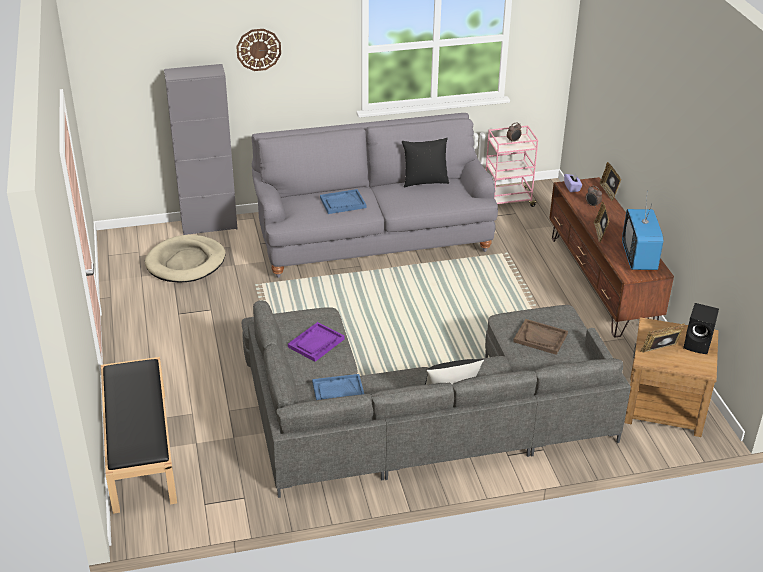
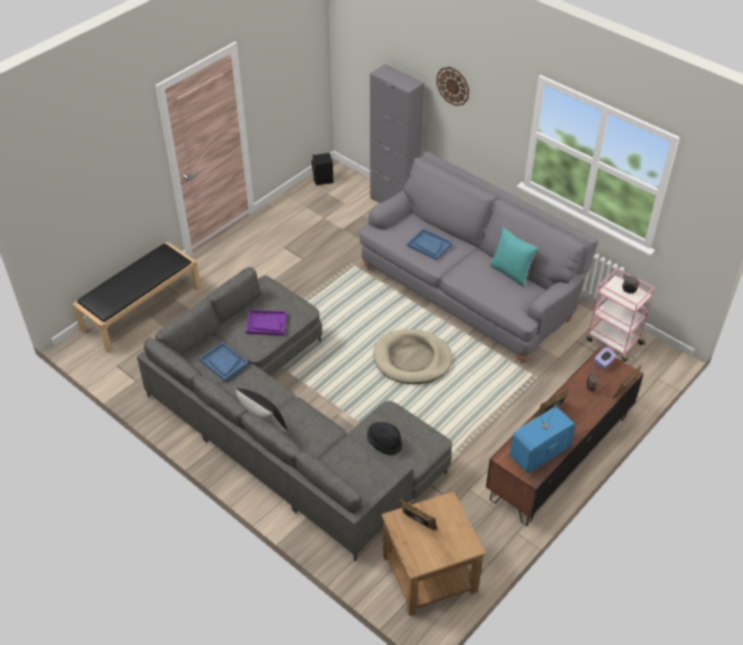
camera: 55 degrees right, 10 degrees up
(186, 262) = (341, 217): beige dog bed -> beige dog bed (412, 359)
(424, 181) = (511, 272): black pillow -> turquoise pillow
(540, 338) = (384, 443): brown tray -> black hat
(698, 344) = (449, 547): black speaker -> black speaker (323, 180)

